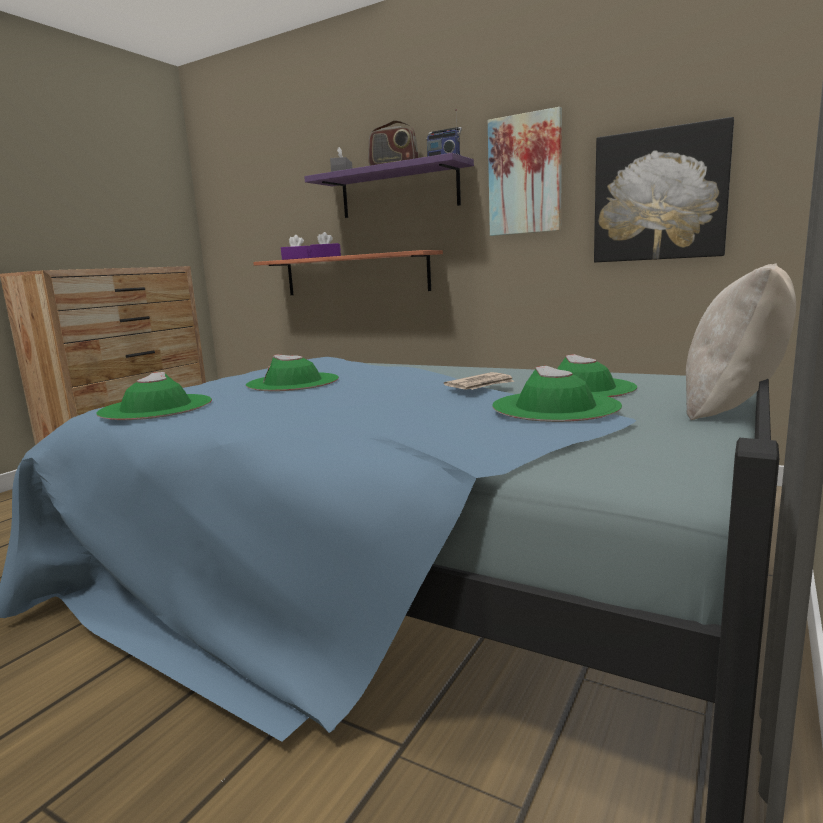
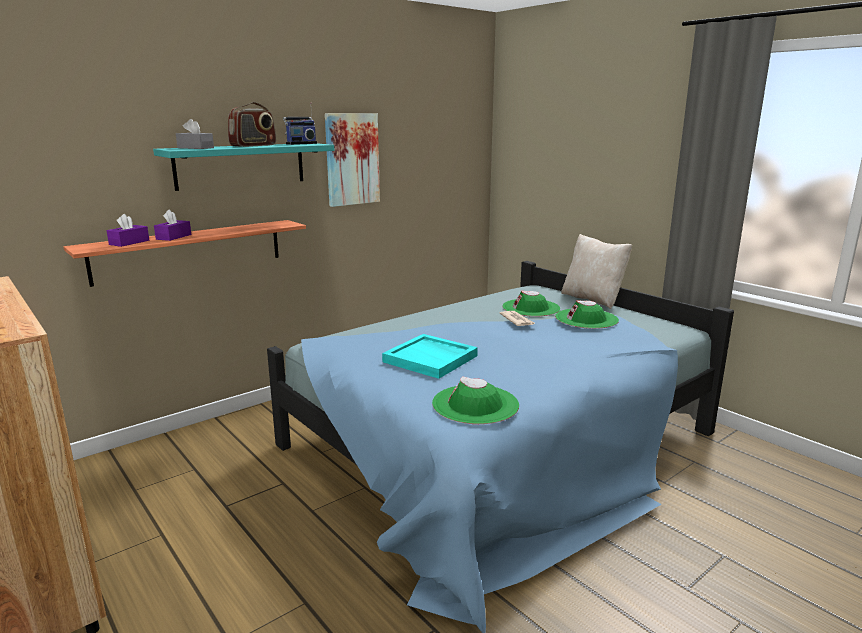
camera: 70 degrees left, 5 degrees up
(293, 382) = (431, 359): green hat -> turquoise tray
(399, 191) = (241, 165): purple shelf -> turquoise shelf
(659, 195) = (429, 178): picture -> none

